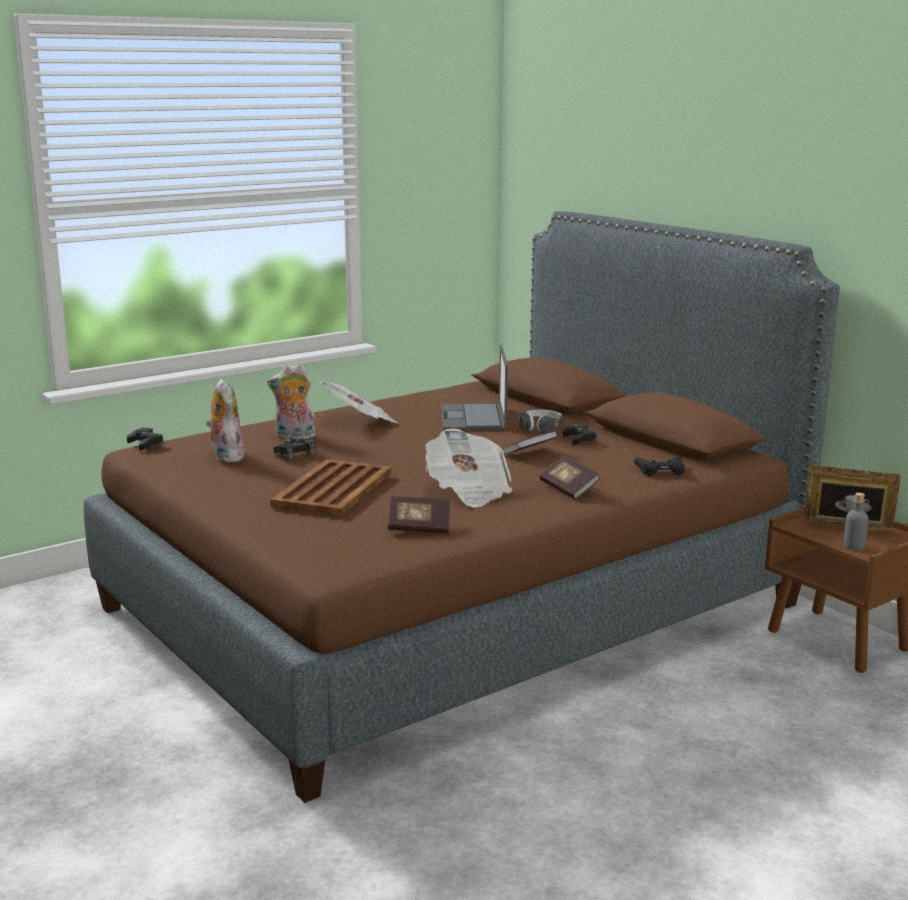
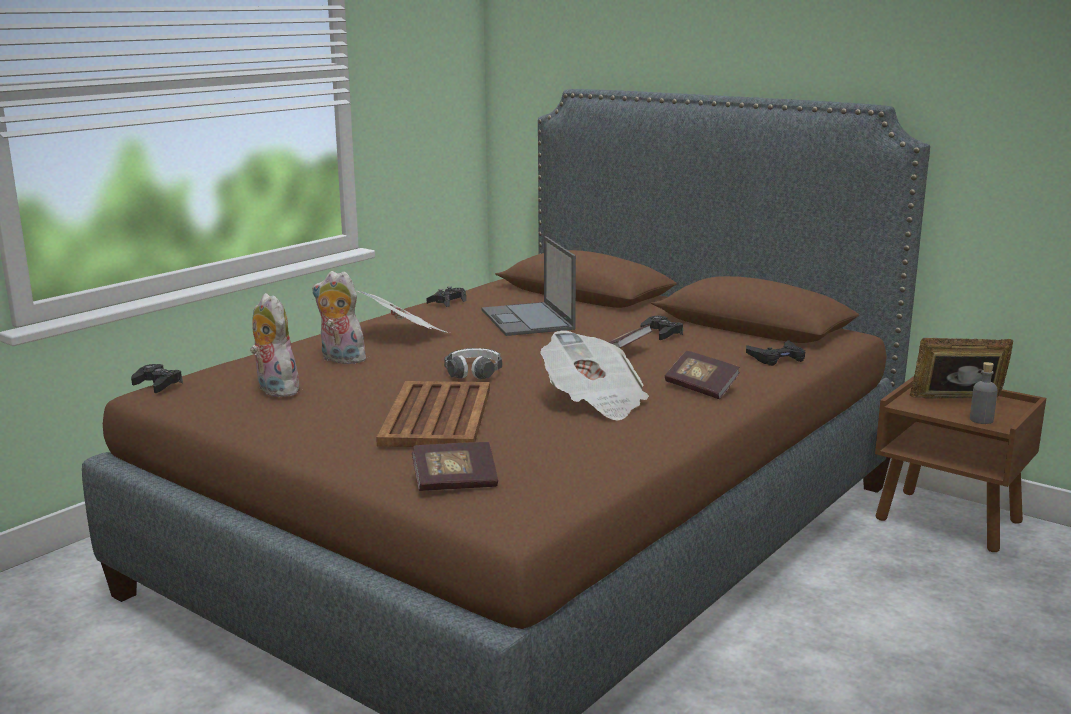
camera: 15 degrees left, 0 degrees up
(294, 437) = (340, 360): plush toy -> plush toy turned 45 degrees clockwise
(295, 453) = (360, 378): black game controller -> black game controller (447, 302)
(419, 528) = (576, 452): book -> book (455, 483)
(540, 427) = (608, 323): headphones -> headphones (473, 372)

